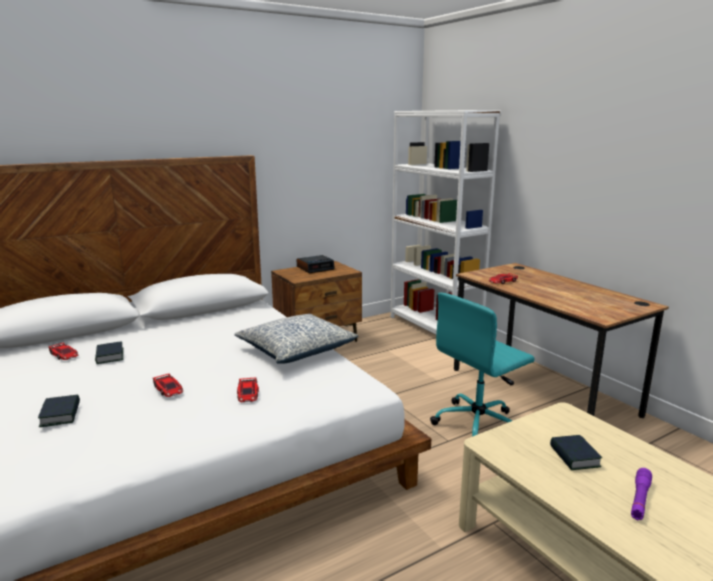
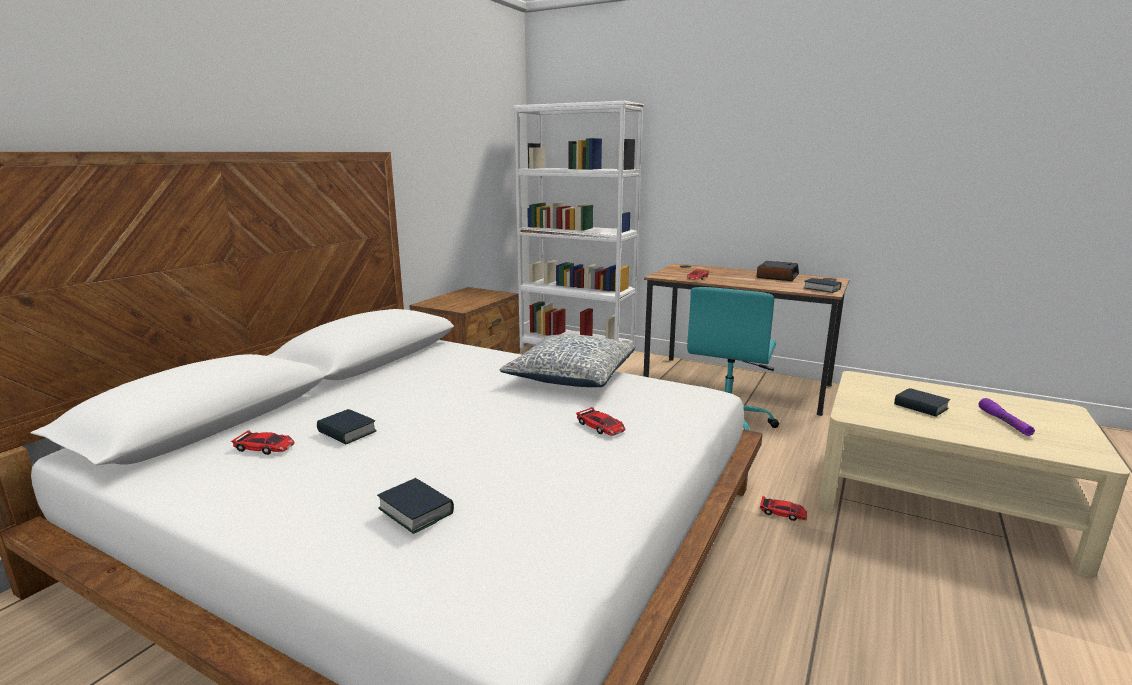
camera: 30 degrees left, 0 degrees up
(168, 389) = (500, 446): toy car -> toy car (783, 512)
(315, 268) = (459, 296): alarm clock -> alarm clock (777, 276)
(604, 313) = (821, 289): none -> book

